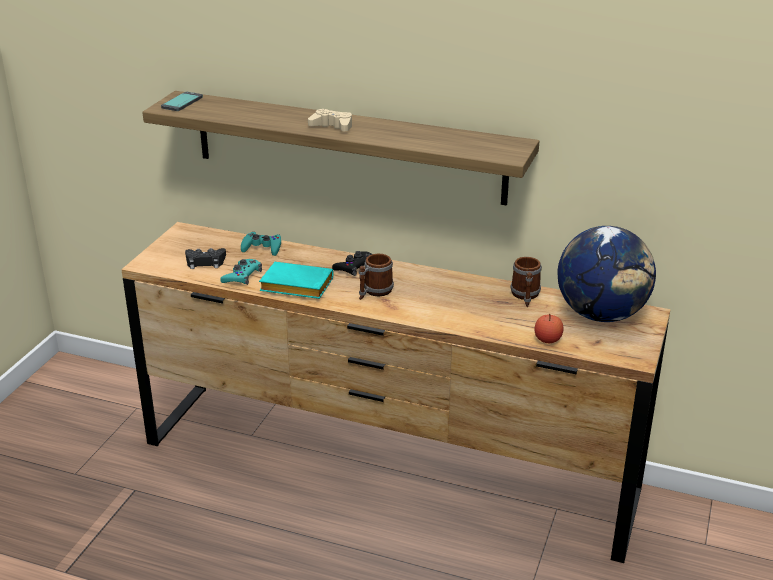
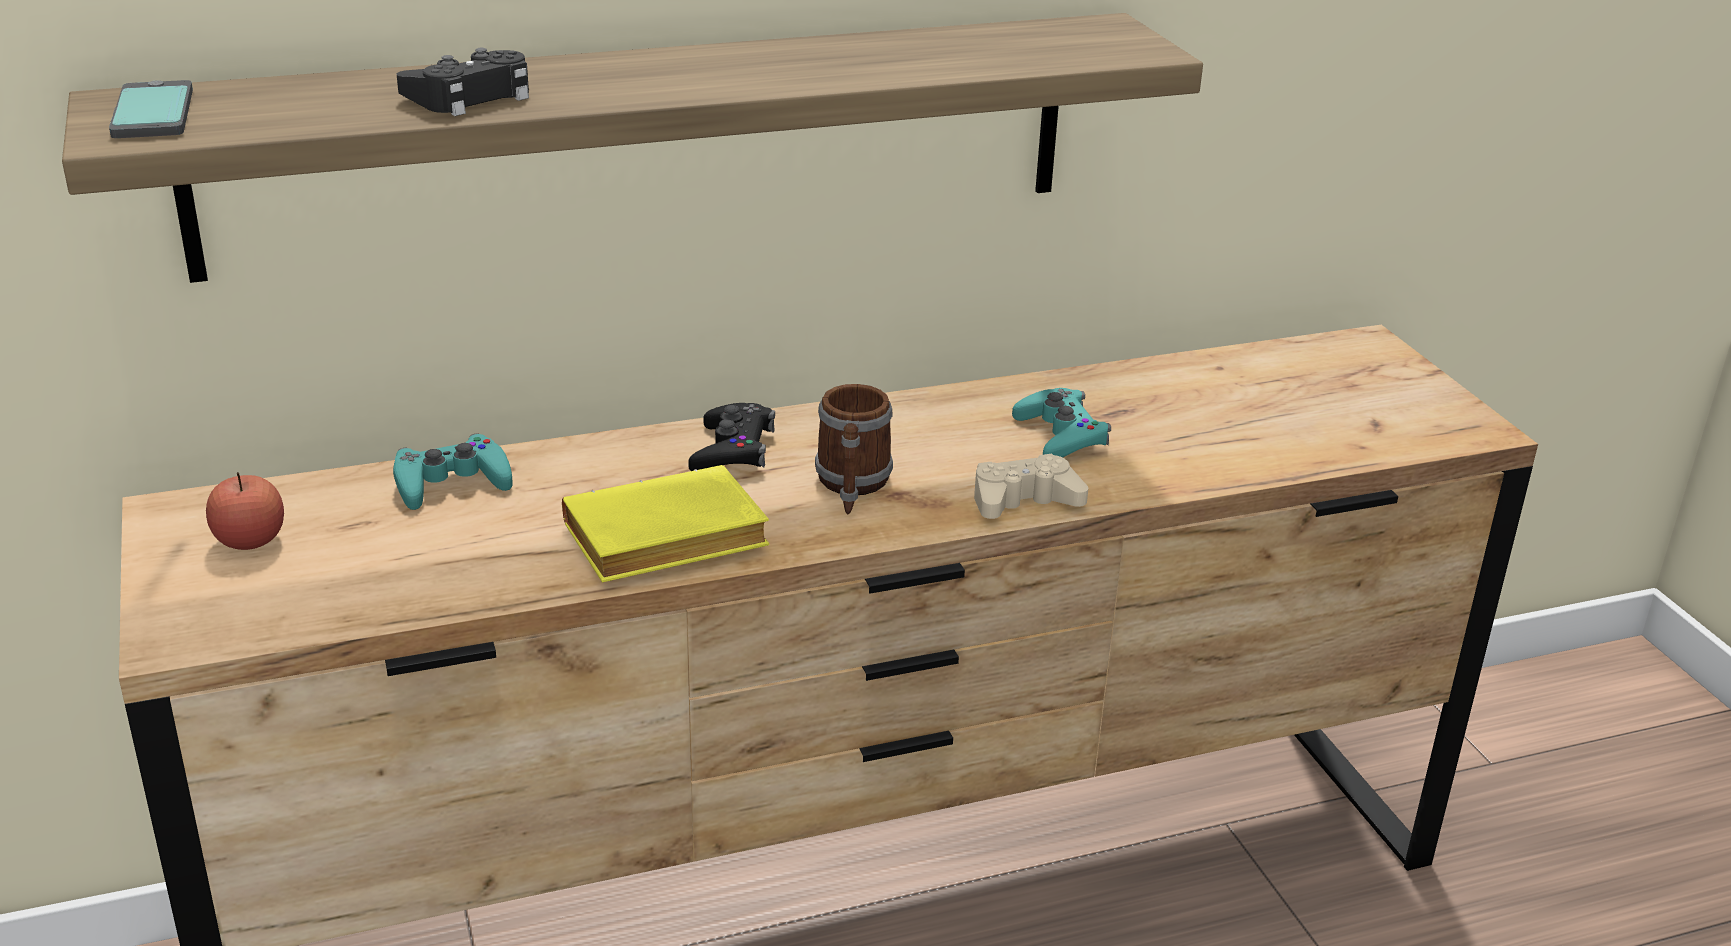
camera: 40 degrees left, 0 degrees up
(205, 262) = (349, 569): black game controller -> black game controller (471, 96)
(242, 276) = (498, 567): turquoise game controller -> turquoise game controller (1060, 435)
(294, 287) = (661, 543): turquoise book -> yellow book
(332, 126) = (667, 79): beige game controller -> beige game controller (1024, 500)
(525, 296) = (1138, 387): mug -> none
(547, 339) = (1299, 452): apple -> apple (250, 540)
(601, 314) = (1305, 373): globe -> none

